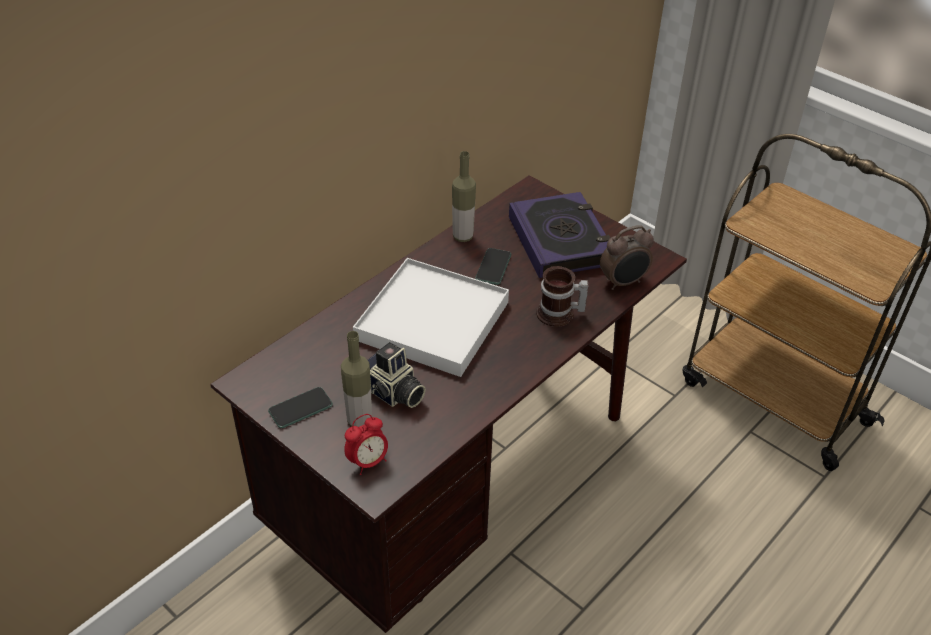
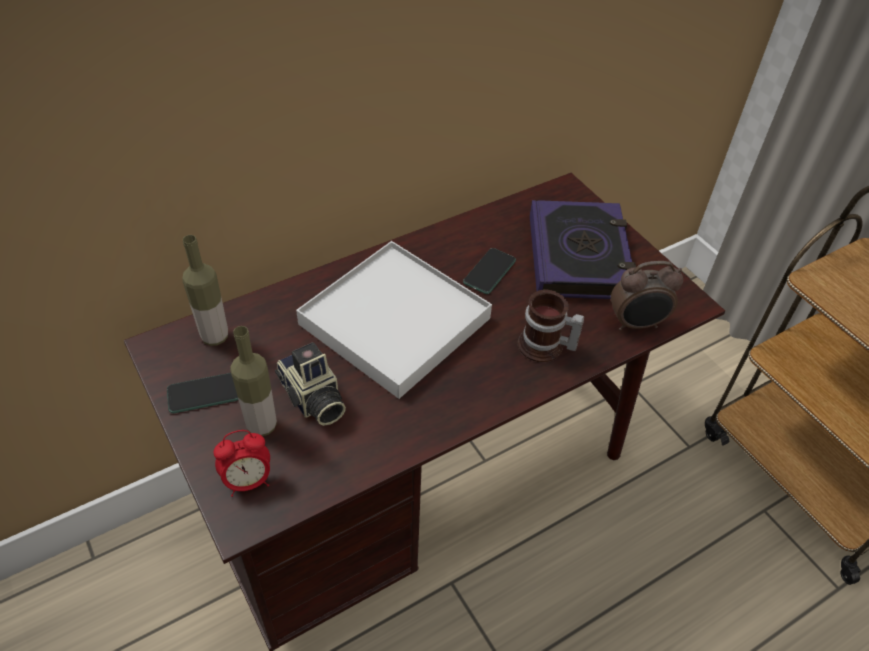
camera: 15 degrees right, 5 degrees up
(463, 236) = (469, 228): bottle -> bottle (215, 336)

